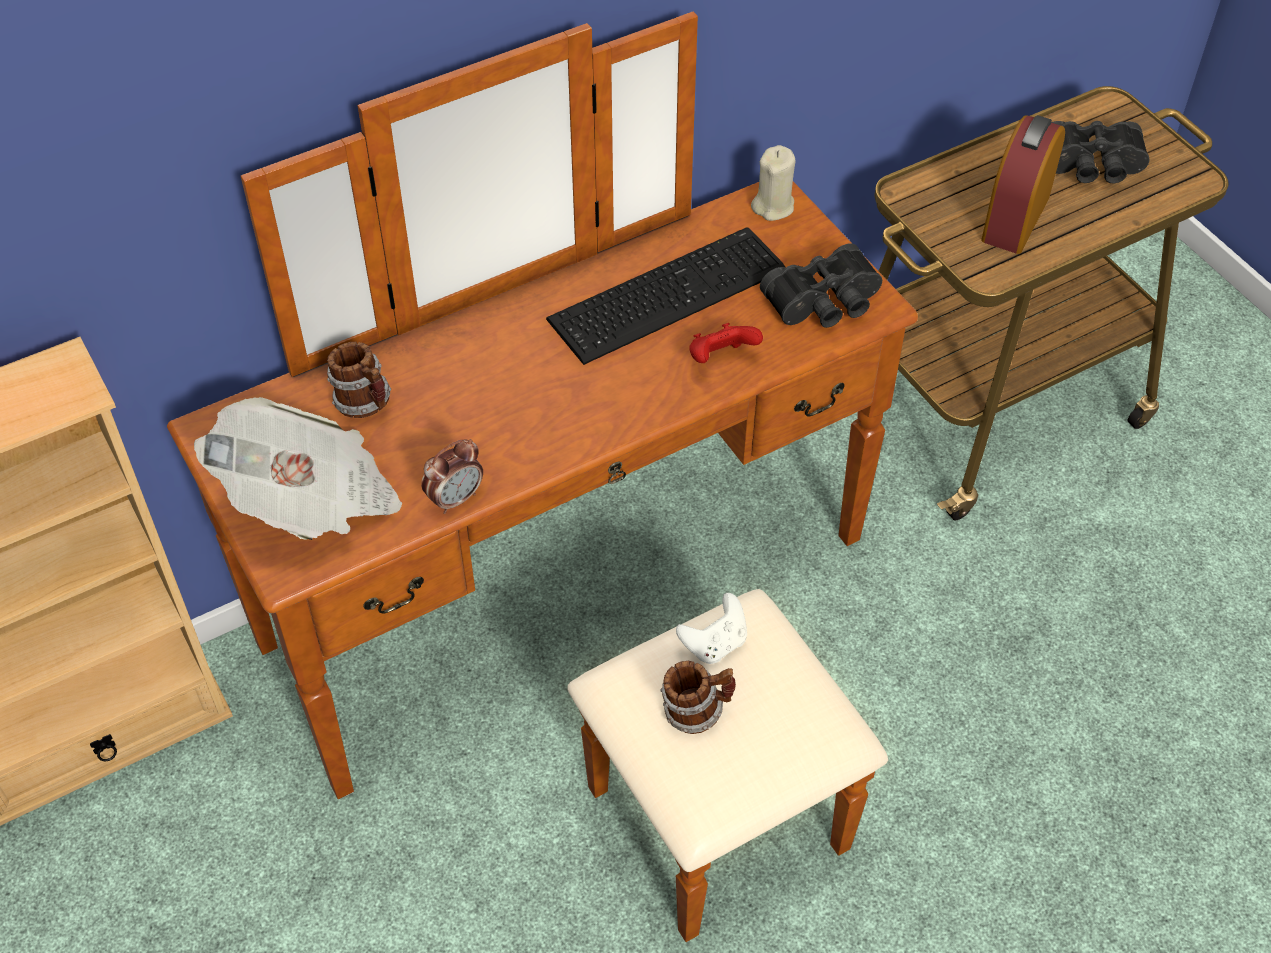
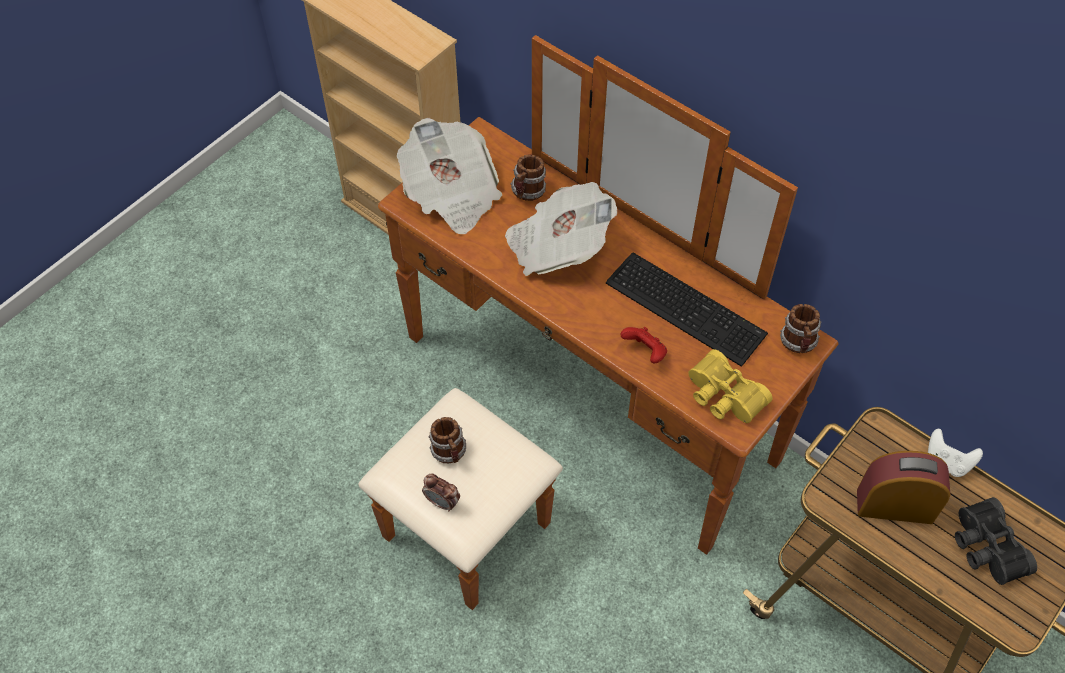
camera: 70 degrees right, 5 degrees up
(455, 498) = (479, 256): alarm clock -> alarm clock (442, 502)
(488, 398) = (558, 246): none -> newspaper
(714, 643) = (501, 448): white game controller -> white game controller (947, 462)
(773, 206) = (798, 343): beige candle -> mug
(825, 304) = (722, 397): black binoculars -> yellow binoculars

